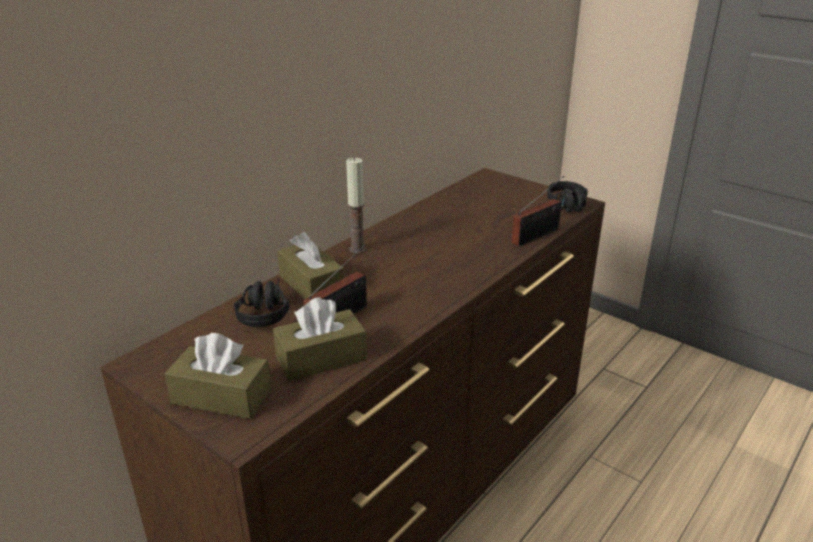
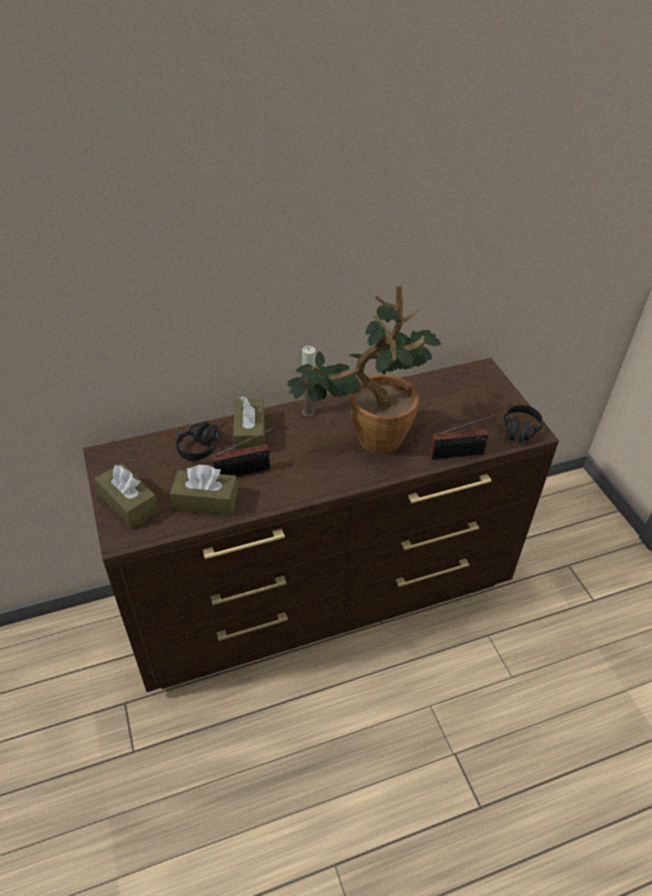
camera: 30 degrees right, 15 degrees up
(440, 250) = (368, 438): none -> potted plant

